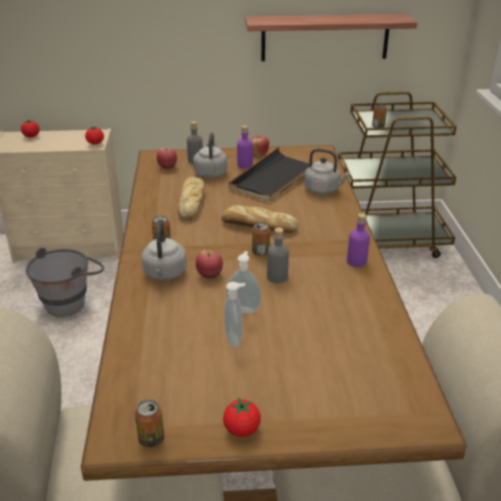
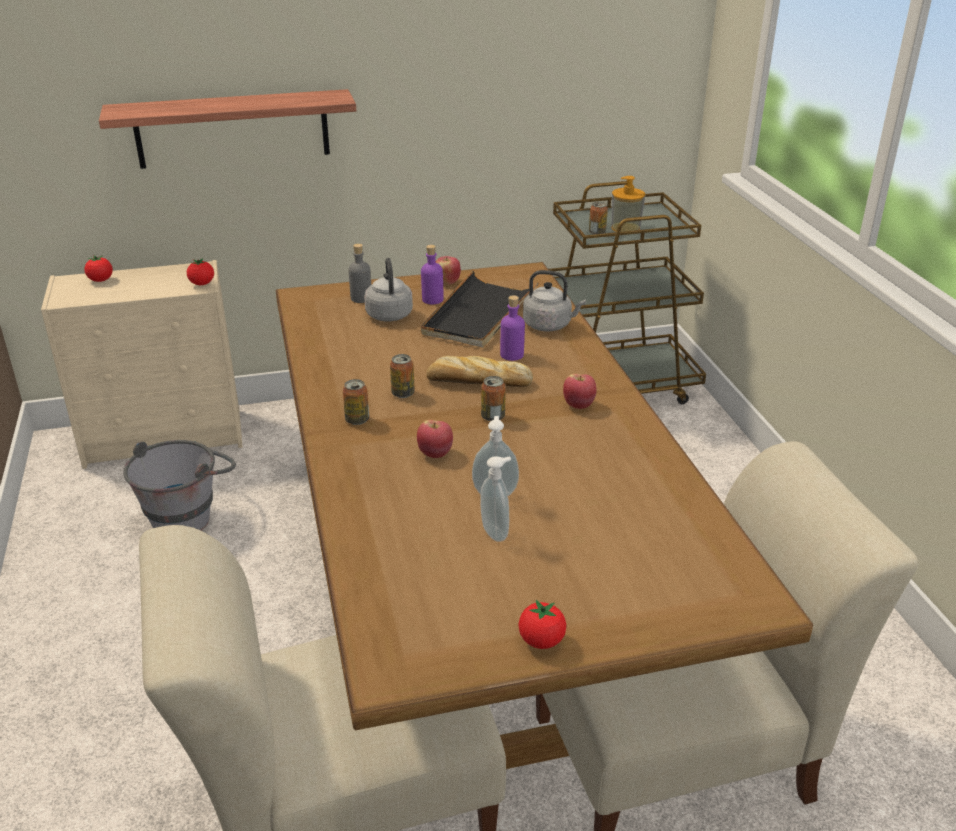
camera: 10 degrees left, 0 degrees up
(151, 439) = (431, 667): can -> can (403, 393)
(165, 274) = (374, 458): grey kettle -> none
(167, 167) = (325, 311): apple -> apple (579, 405)
(191, 202) = (376, 357): bread -> none
(277, 277) = (525, 447): grey bottle -> none
(325, 37) = (513, 113): shelf -> shelf (232, 129)
(356, 261) = (620, 417): purple bottle -> purple bottle (512, 355)
(400, 125) = (625, 228): none -> soap dispenser

